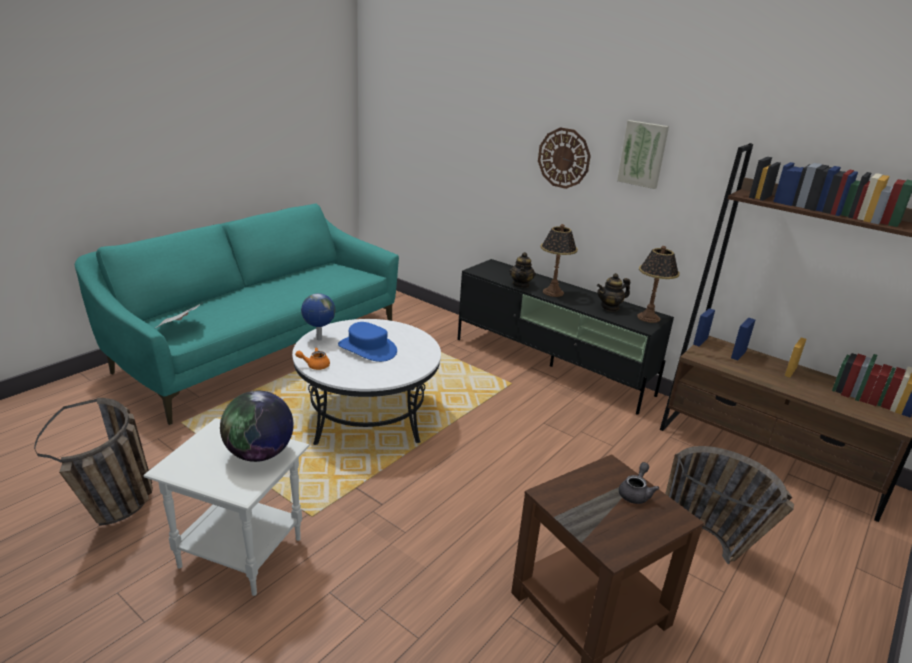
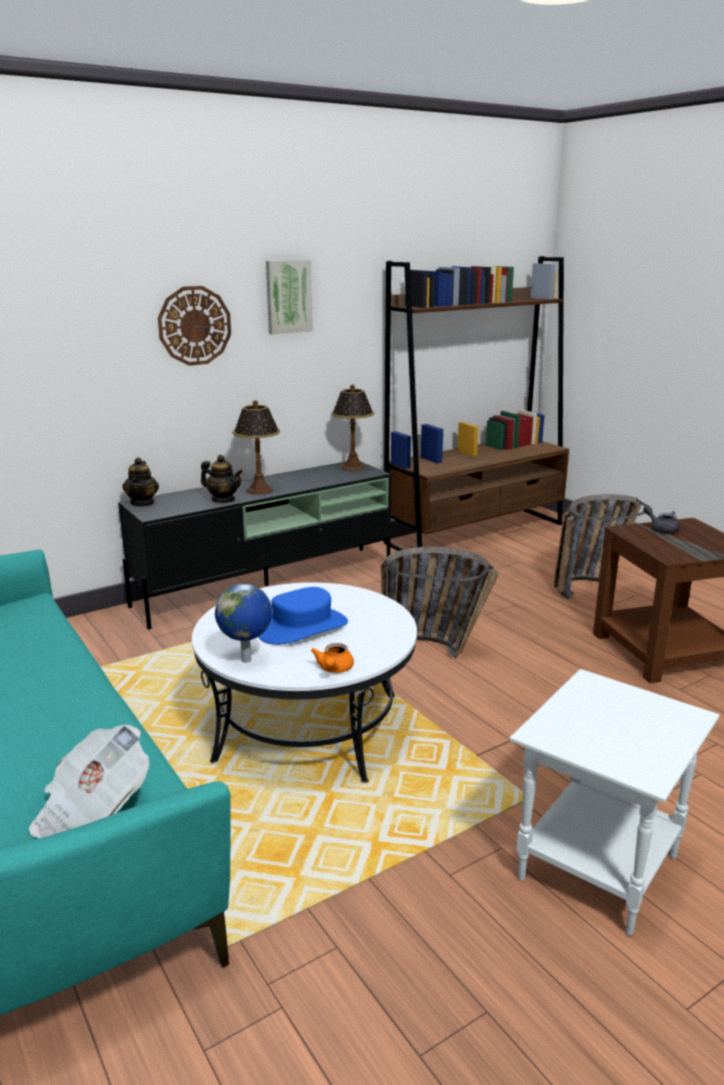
camera: 70 degrees left, 5 degrees down
(118, 511) = (491, 1029): basket -> basket (437, 651)
(259, 454) = (608, 701): globe -> none
(610, 307) = (319, 475): teapot -> teapot (143, 503)

